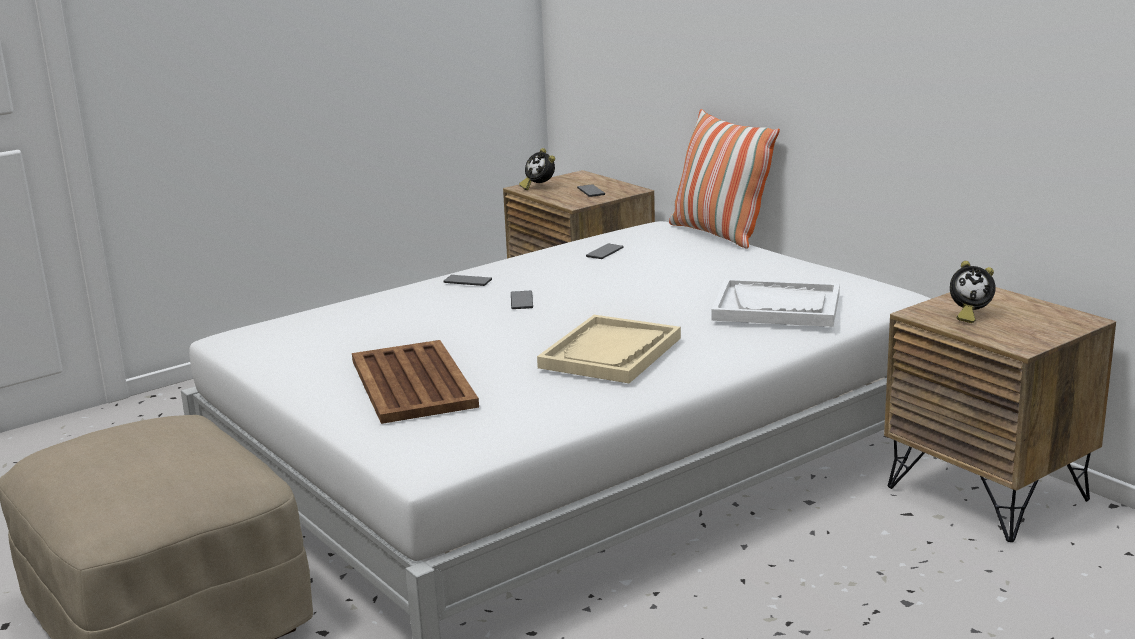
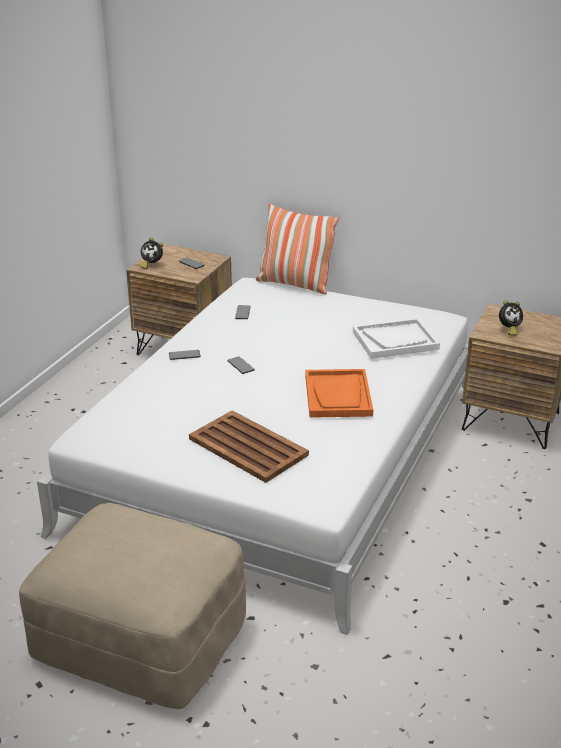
camera: 30 degrees left, 10 degrees up
(611, 353) = (338, 395): beige tray -> orange tray

